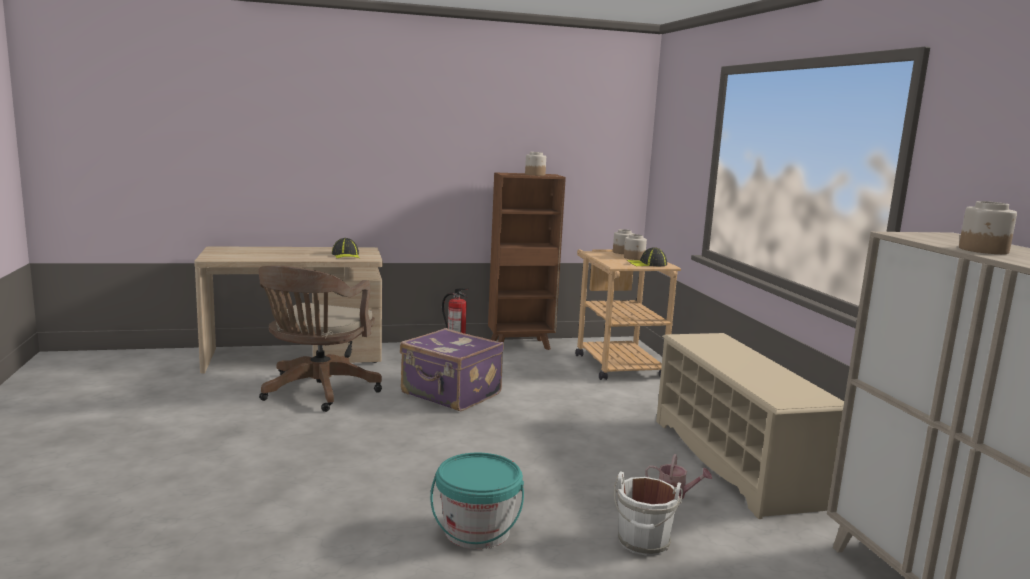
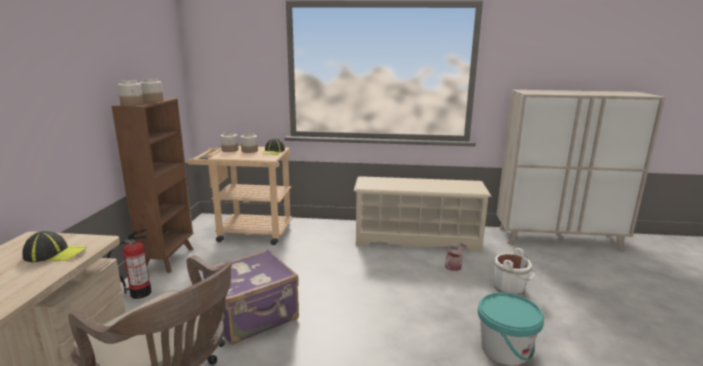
camera: 70 degrees left, 5 degrees up
(983, 250) = (571, 93): jar -> jar (132, 104)

